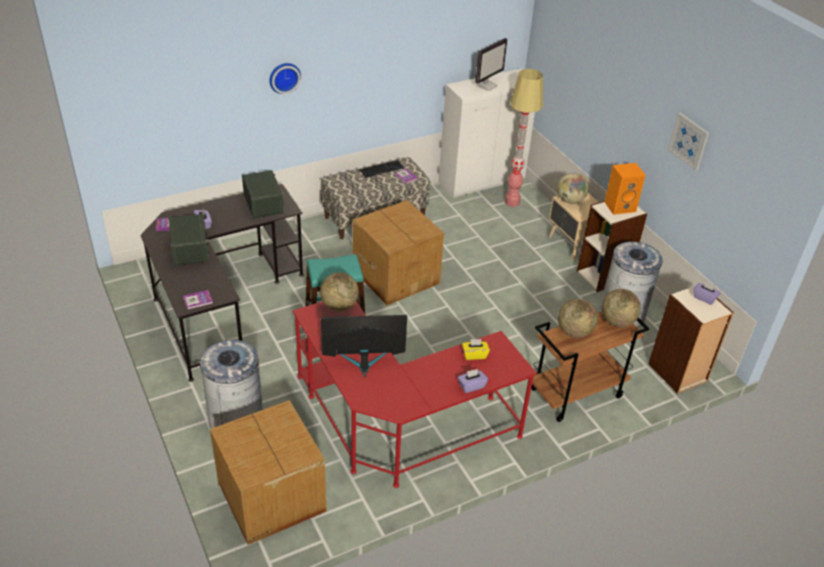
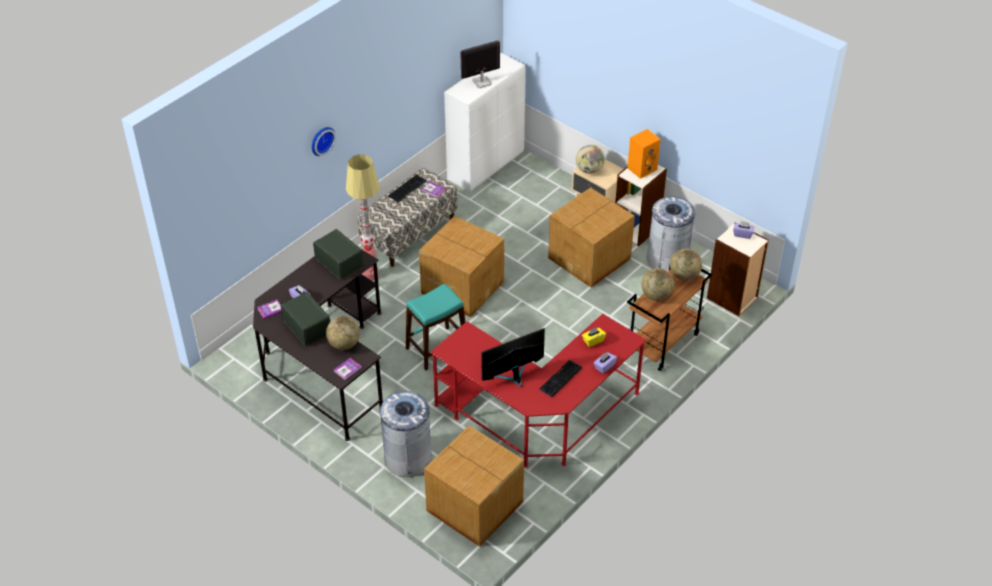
camera: 20 degrees left, 5 degrees up
(339, 306) = (465, 335): globe -> globe (344, 344)
(413, 383) = (560, 379): none -> keyboard
(486, 85) = (481, 82): monitor -> monitor turned 135 degrees counterclockwise
(512, 202) = (524, 179): floor lamp -> floor lamp (370, 275)
(540, 288) = (590, 258): none -> cardboard box
(689, 141) = (693, 106): picture -> none

